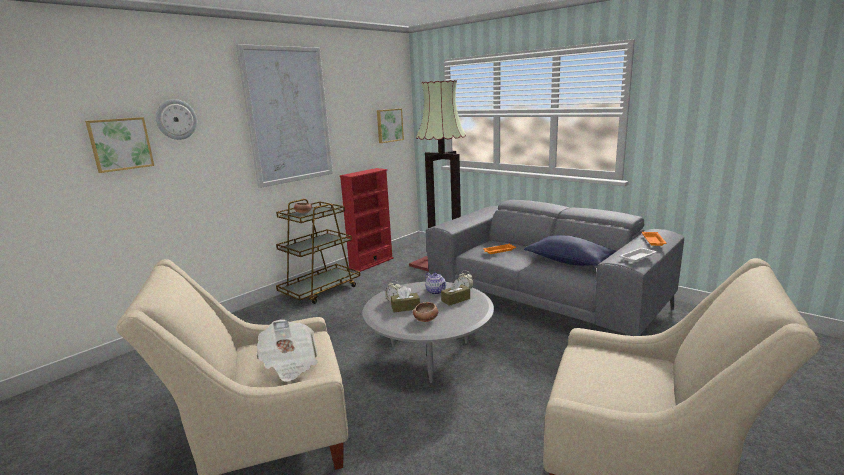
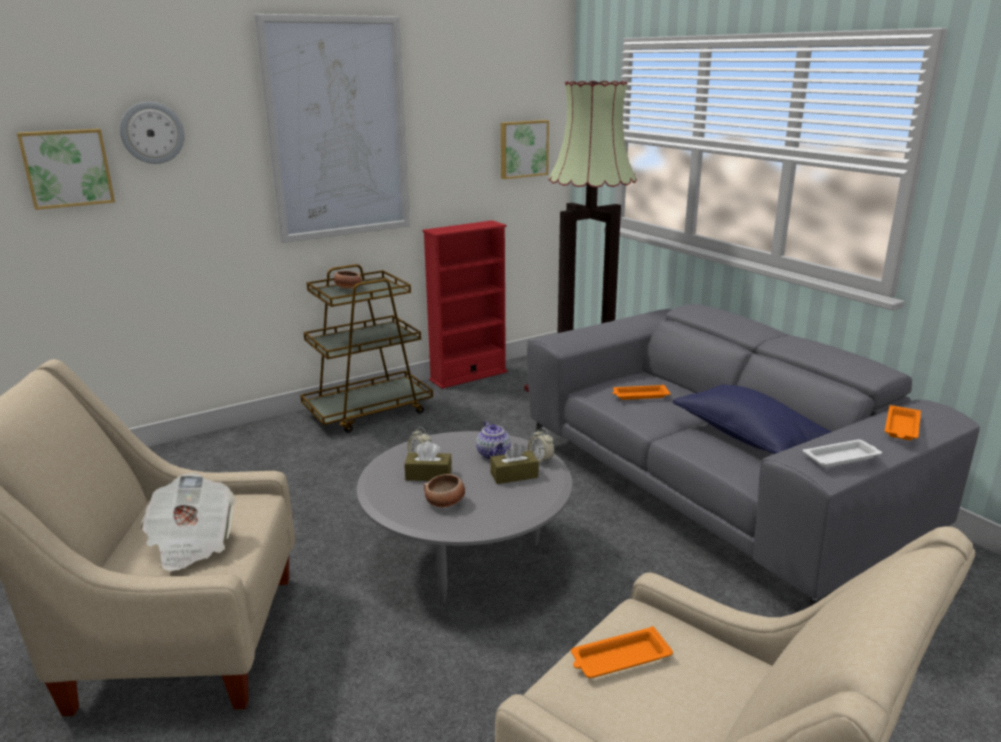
camera: 15 degrees right, 5 degrees up
(588, 372) = (619, 659): none -> orange tray

